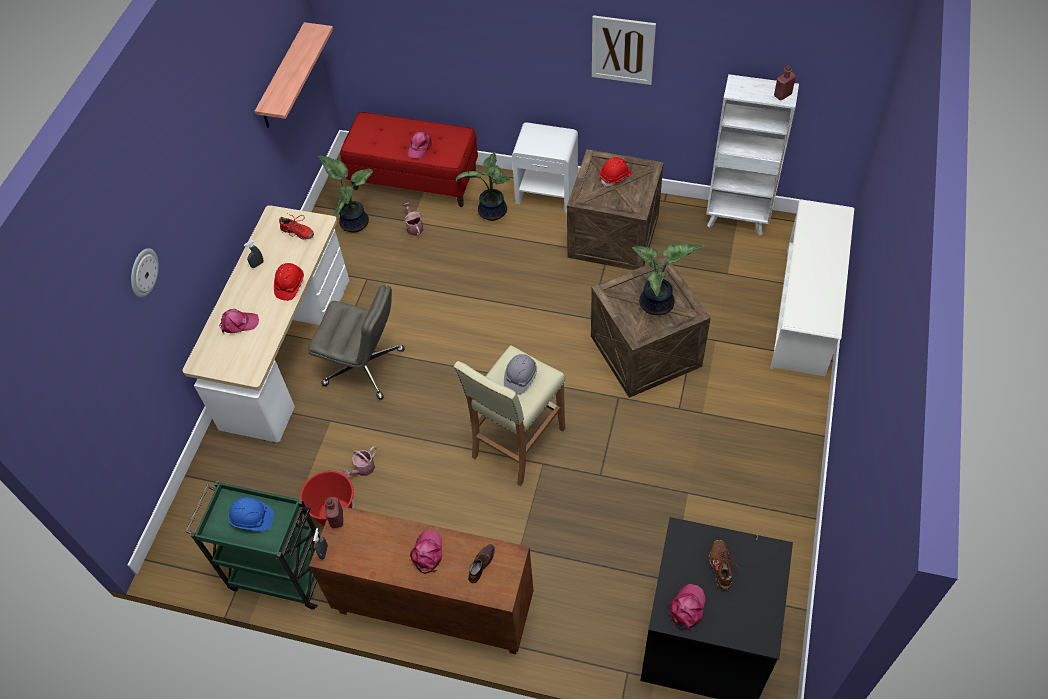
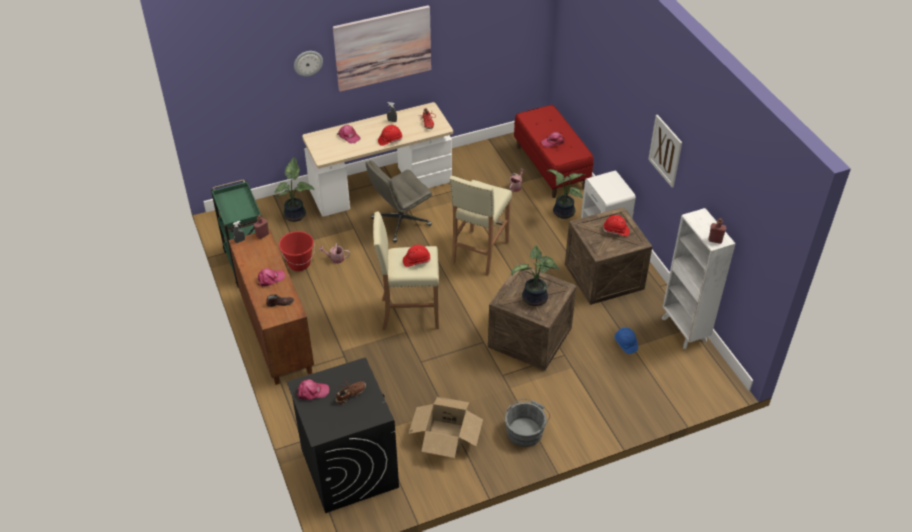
camera: 50 degrees right, 10 degrees down
(198, 180) = (383, 48): none -> picture
(252, 518) = (239, 206): blue hard hat -> blue hard hat (625, 344)
(283, 77) = (499, 43): shelf -> none
(354, 221) = (494, 161): potted plant -> potted plant (296, 214)
(365, 367) = (400, 222): grey office chair -> grey office chair turned 75 degrees clockwise
(483, 321) = (479, 253): none -> beige stool
(520, 377) = (416, 260): grey hard hat -> red hard hat
(726, 514) = (445, 436): none -> cardboard box
(770, 433) = (525, 430): none -> grey bucket
(805, 311) = (643, 403): white shoe rack -> none

